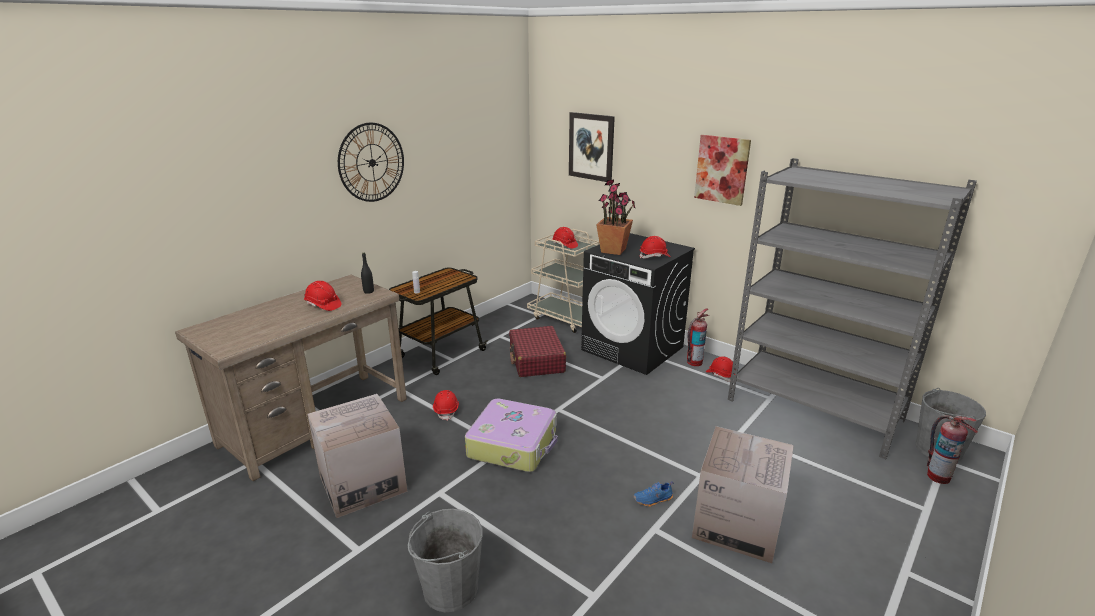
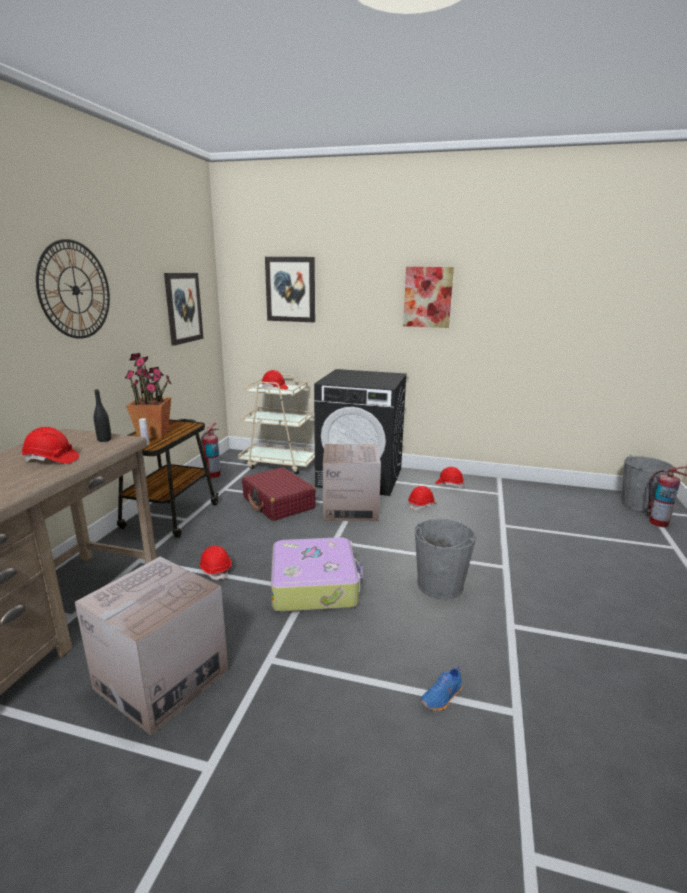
camera: 25 degrees left, 5 degrees down
(450, 588) = (364, 768): grey bucket -> grey bucket (439, 585)
(484, 163) = (183, 308): none -> picture
(614, 250) = (341, 380): potted plant -> potted plant (154, 434)
(653, 500) = (487, 599): blue shoe -> blue shoe (442, 697)
(654, 256) = (382, 381): red hard hat -> red hard hat (422, 505)
(694, 362) = (419, 479): fire extinguisher -> fire extinguisher (212, 475)
(737, 523) = (569, 598): cardboard box -> cardboard box (350, 508)
(814, 409) = (538, 495): grey bookcase -> none

